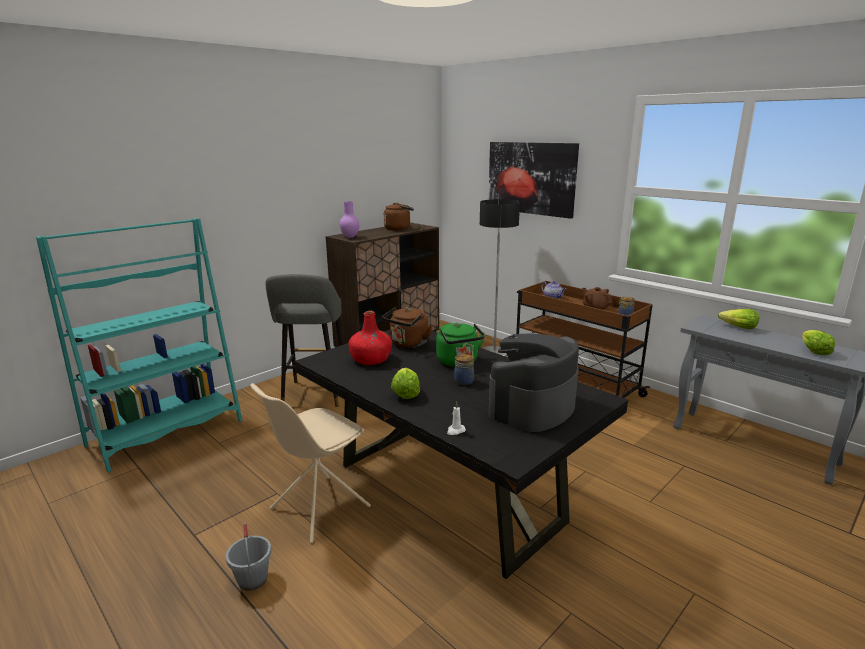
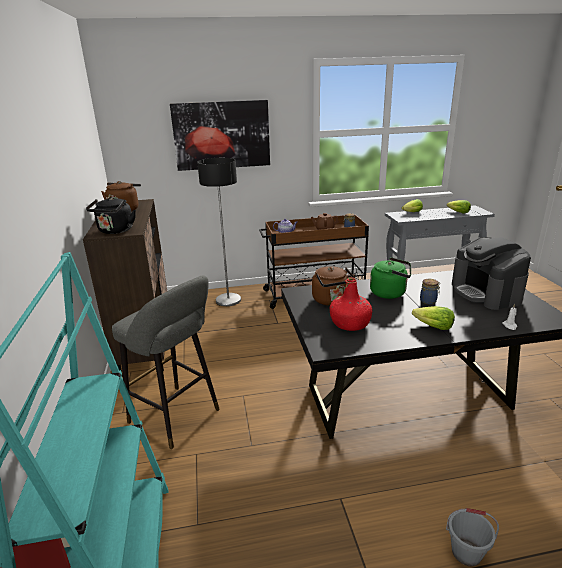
camera: 55 degrees left, 5 degrees up
(318, 509) = (384, 476): beige chair -> none
(349, 237) = (115, 231): purple vase -> black kettle

